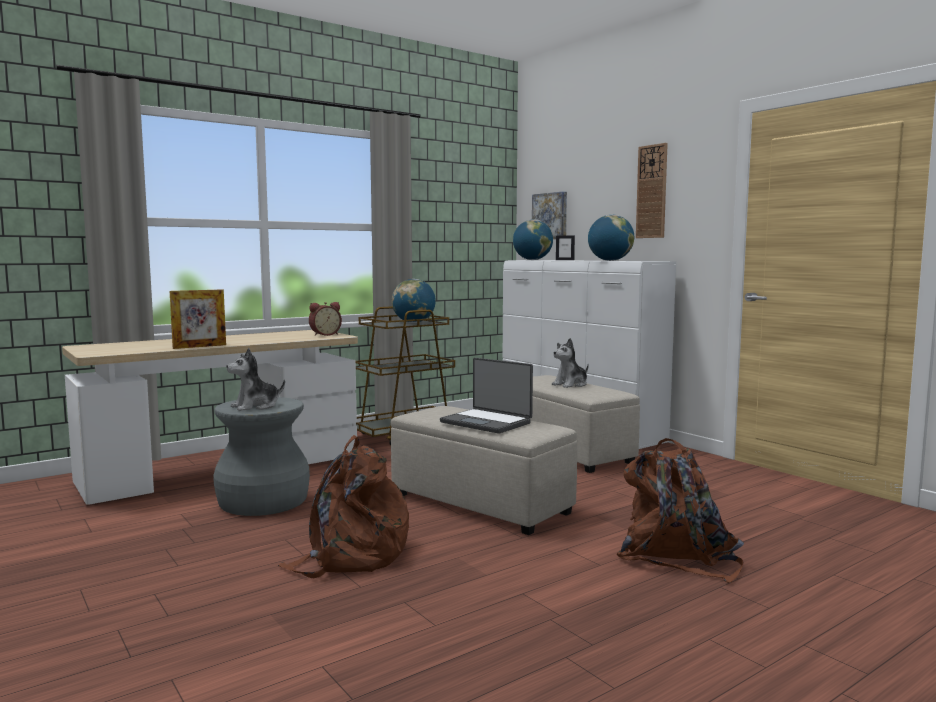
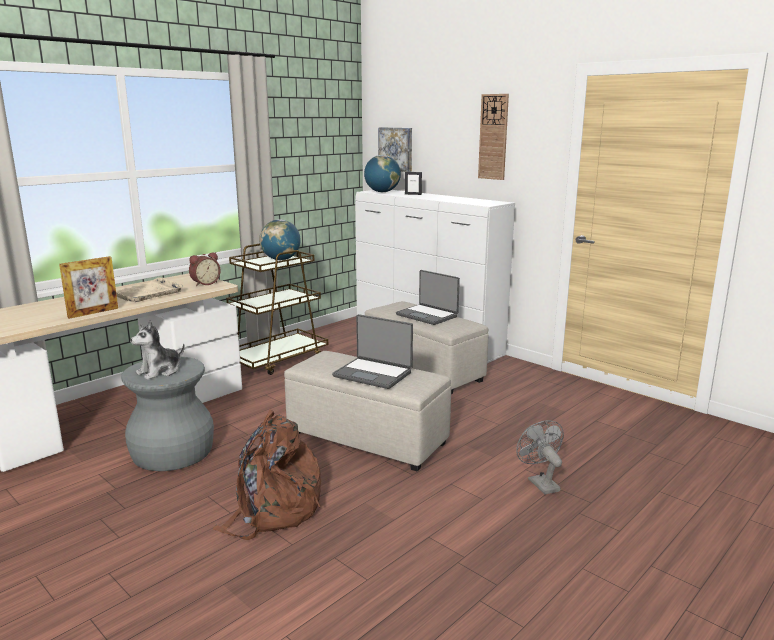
camera: 10 degrees left, 10 degrees up
(263, 338) = (148, 293): none -> beige tray
(571, 384) = (427, 315): plush toy -> laptop
(610, 260) = (457, 201): globe -> none
(677, 555) = (540, 483): brown backpack -> grey fan

